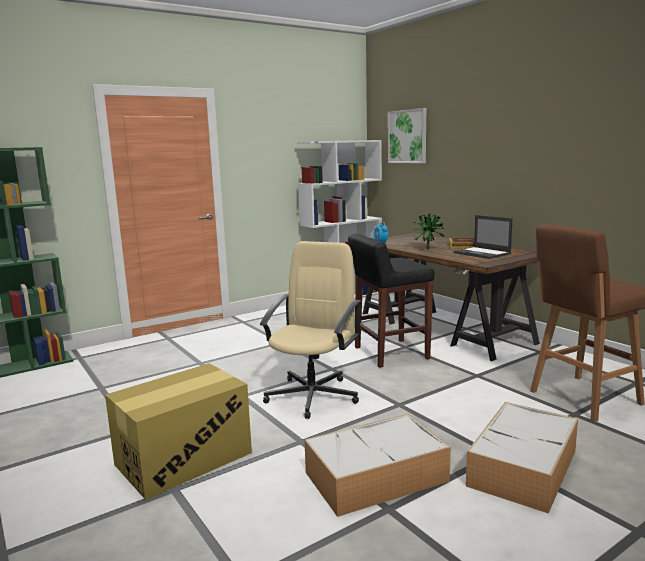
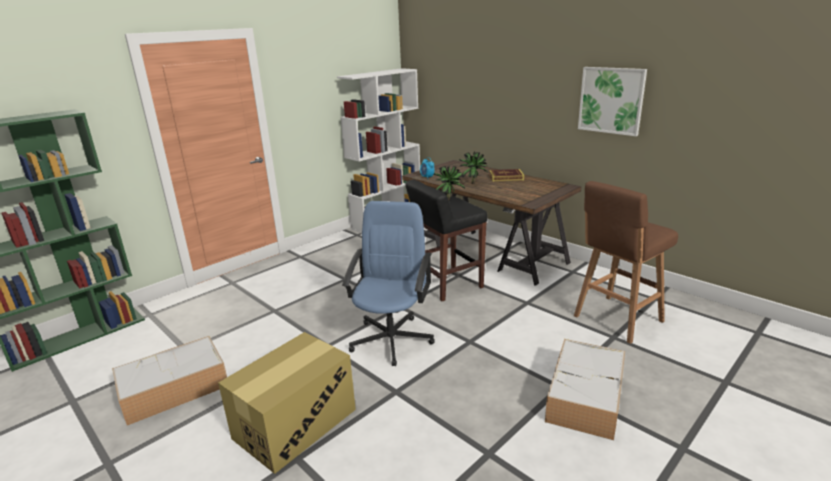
camera: 10 degrees left, 10 degrees up
(313, 395) = (392, 339): beige office chair -> blue office chair
(374, 477) = (469, 423): storage box -> storage box (172, 389)
(396, 259) = (449, 199): none -> potted plant
(407, 136) = (443, 68): picture -> picture (611, 100)
(482, 253) = (523, 188): laptop -> none

